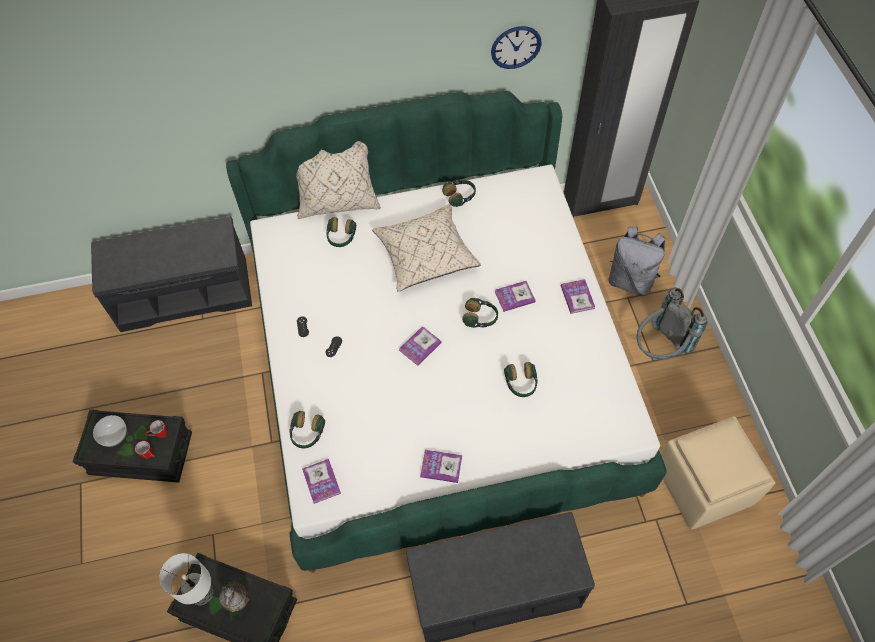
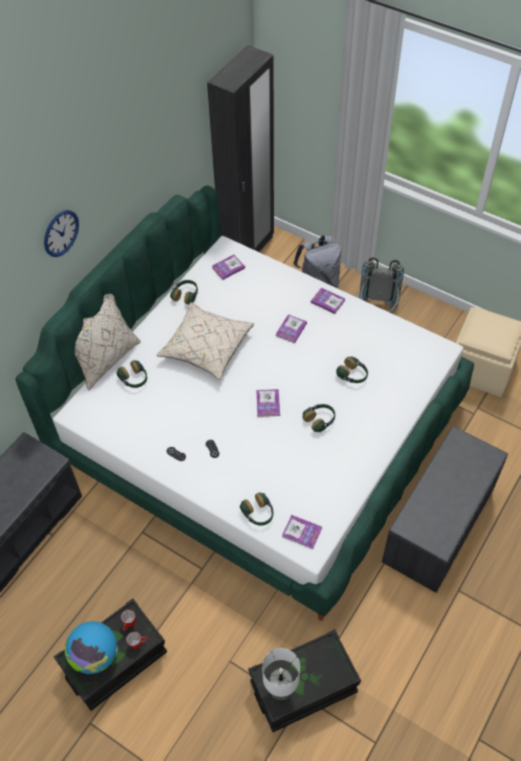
camera: 45 degrees left, 5 degrees down
(114, 436) = (95, 656): bowl -> globe
(240, 601) = (311, 669): vase -> none
(441, 466) = (362, 460): book -> book (228, 267)
(480, 318) = (285, 357): headphones -> headphones (320, 420)
(516, 47) = (170, 156): wall clock -> wall clock (61, 233)

